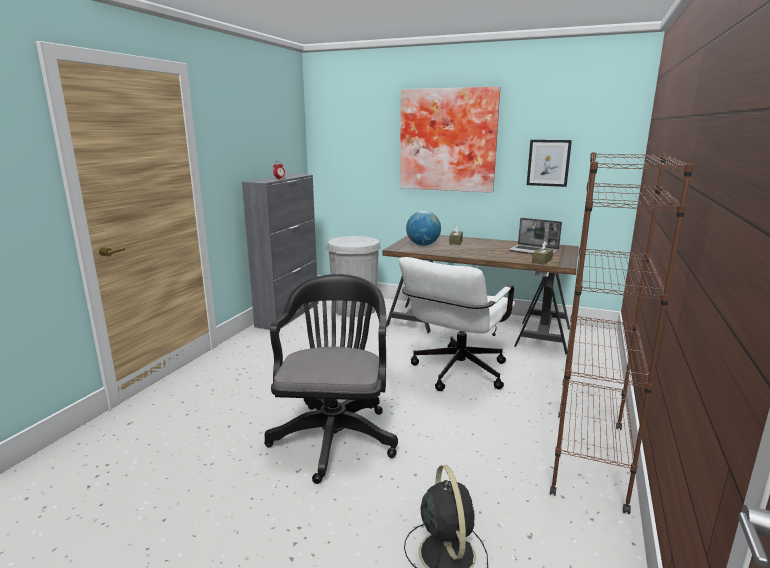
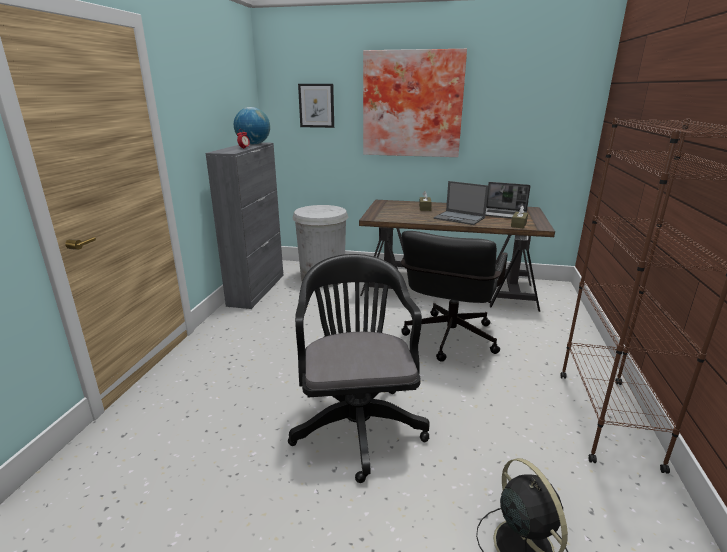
camera: 10 degrees left, 5 degrees up
(423, 245) = (395, 212): globe -> globe (253, 144)
(455, 374) = (448, 341): white office chair -> black office chair
(485, 252) = (460, 218): none -> laptop
(548, 163) = (512, 127): picture -> picture (316, 105)

